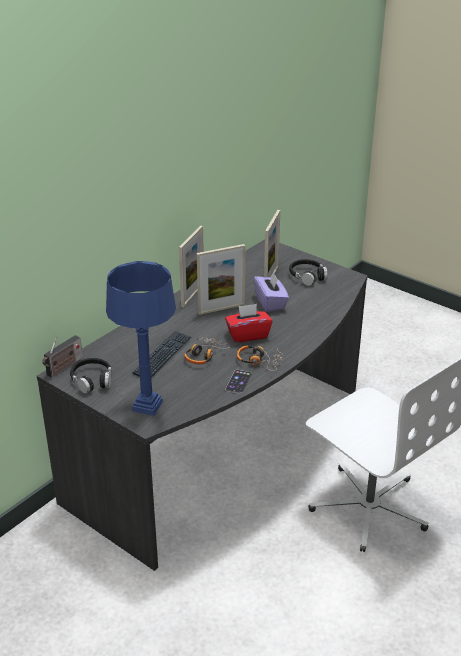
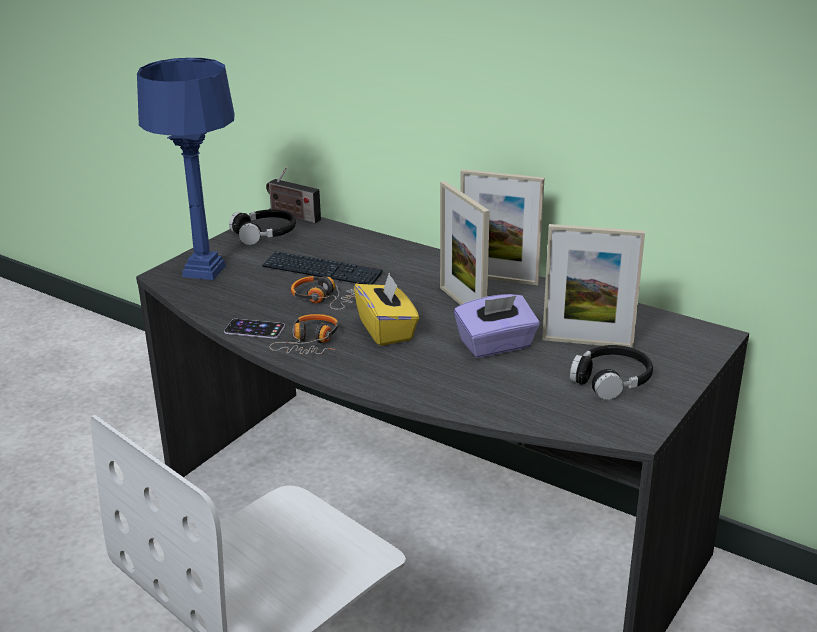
camera: 85 degrees right, 5 degrees down
(248, 335) = (387, 330): red tissue box -> yellow tissue box

